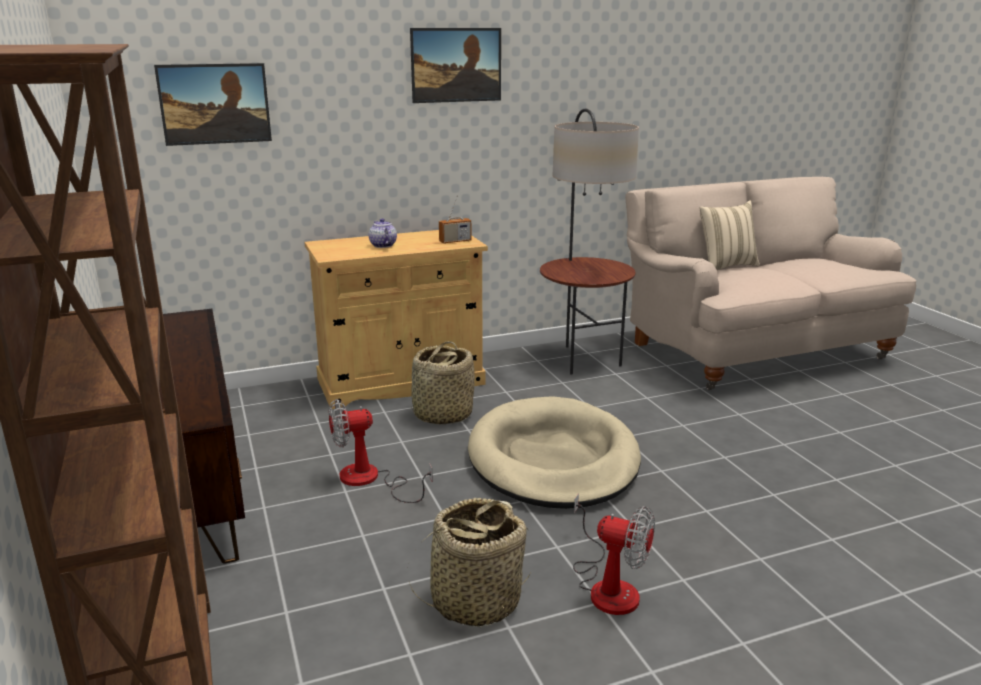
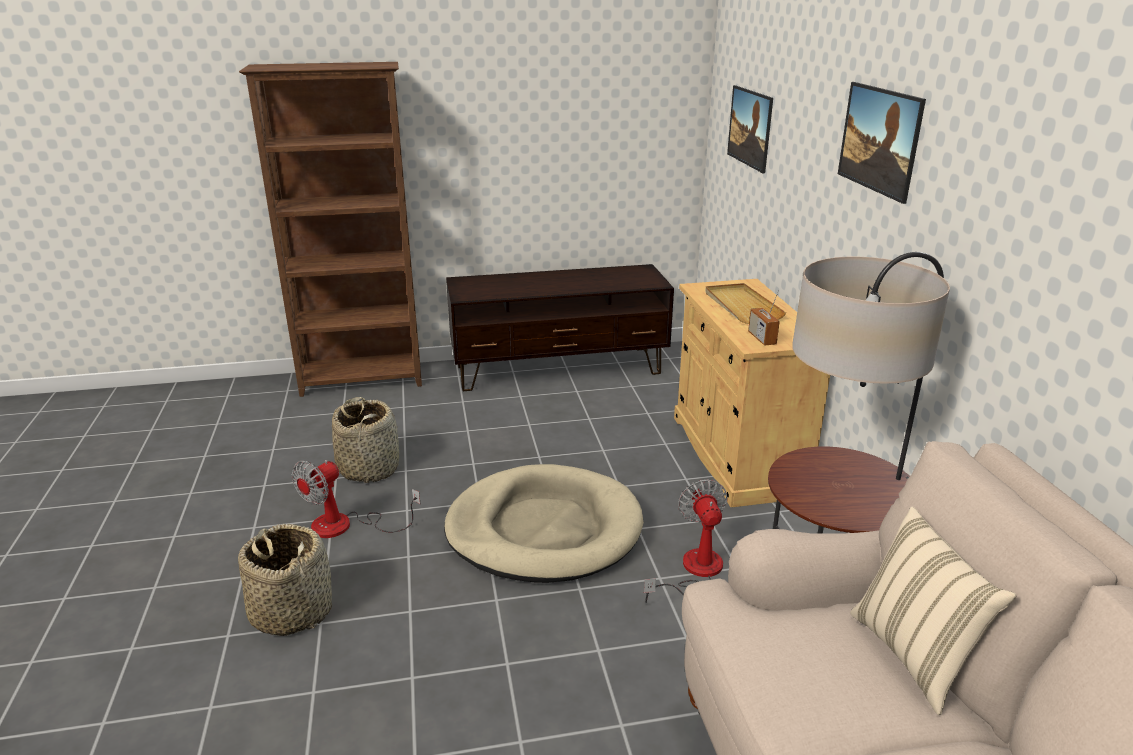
camera: 100 degrees right, 5 degrees up
(370, 480) = (541, 434): fan -> fan (693, 571)
(382, 245) = (741, 306): teapot -> beige tray
(442, 414) = (654, 474): basket -> basket (291, 611)

